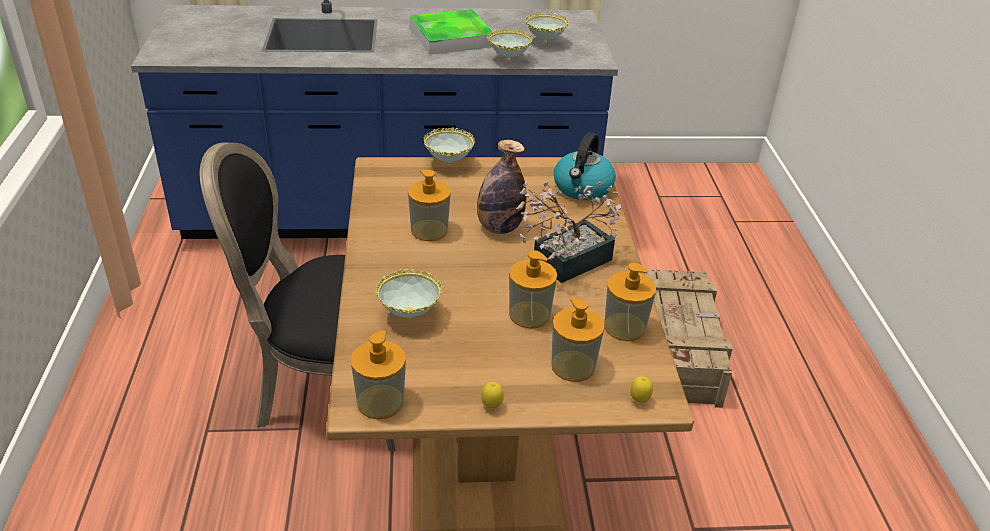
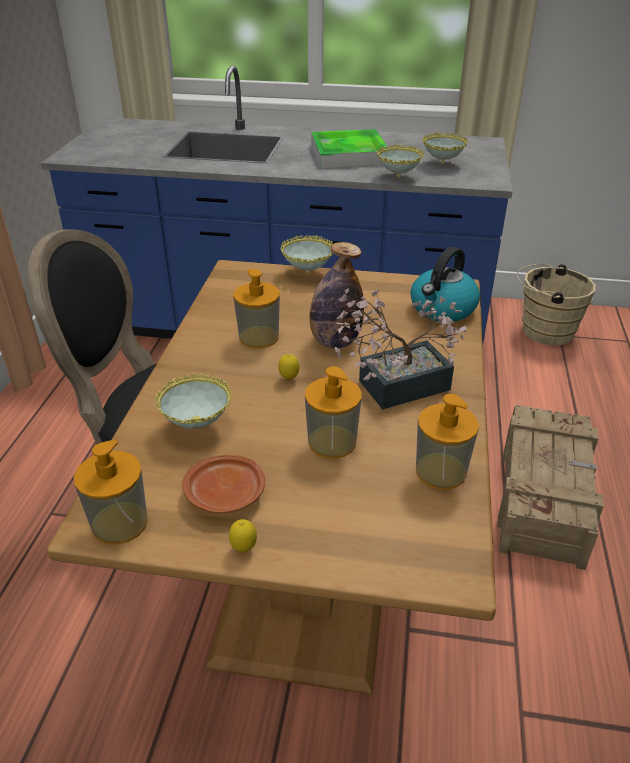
camera: 15 degrees right, 0 degrees up
(459, 367) = (226, 494): none -> brown plate
(573, 366) = (361, 511): soap dispenser -> none
(639, 401) = (429, 569): lemon -> lemon (289, 379)
(642, 193) = (543, 330): none -> beige bucket

